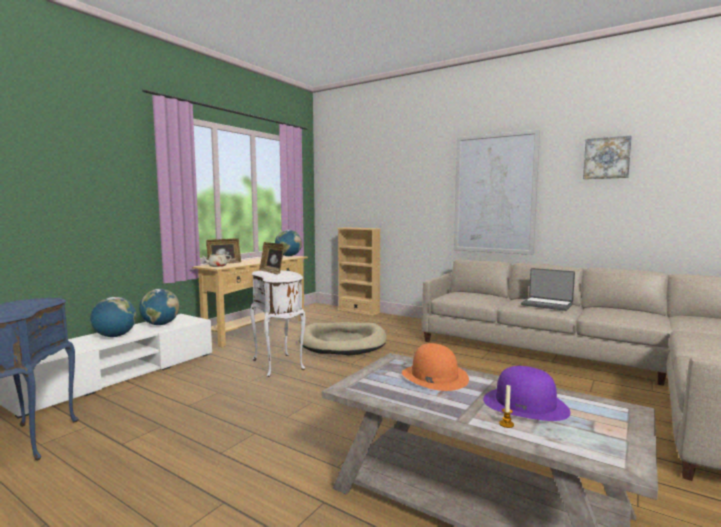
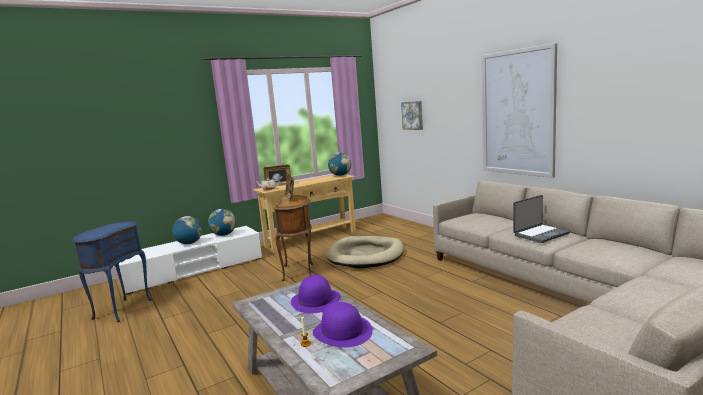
camera: 25 degrees right, 5 degrees up
(280, 365) = (299, 272): white side table -> brown side table
(358, 311) = (410, 224): beige bookcase -> none
(434, 376) = (315, 300): orange hat -> purple hat
(547, 304) = (540, 234): laptop -> laptop turned 90 degrees counterclockwise
(606, 158) = (624, 72): picture -> picture (413, 115)

